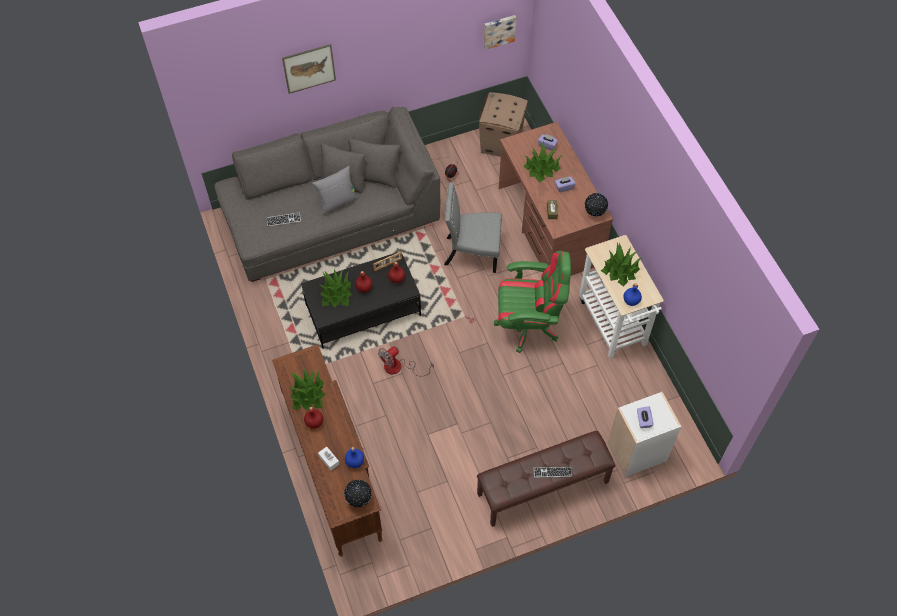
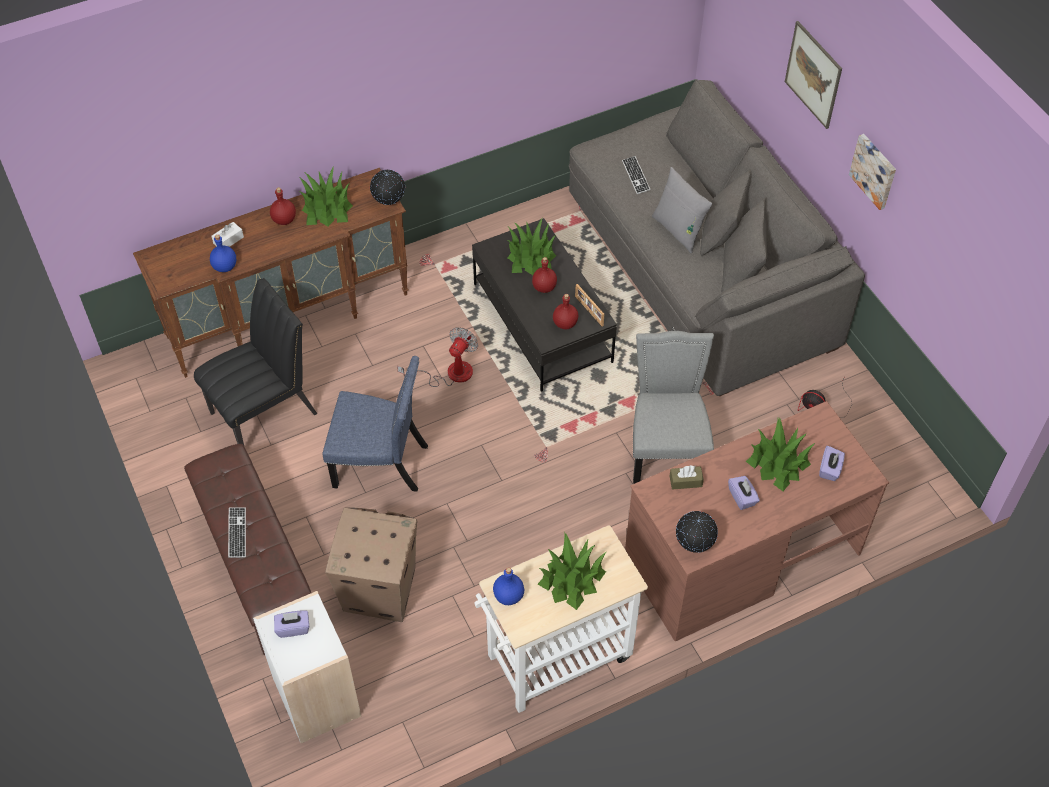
camera: 85 degrees right, 5 degrees down
(359, 499) = (170, 276): globe -> globe (389, 203)
(399, 367) = (450, 373): fan -> fan turned 75 degrees clockwise
(420, 486) = (263, 414): none -> black chair
(469, 413) = (379, 463): none -> blue chair
(499, 31) = (1002, 323): picture -> picture (874, 171)
(501, 144) = (900, 476): cardboard box -> cardboard box (378, 589)
(528, 324) = (541, 533): green office chair -> none

